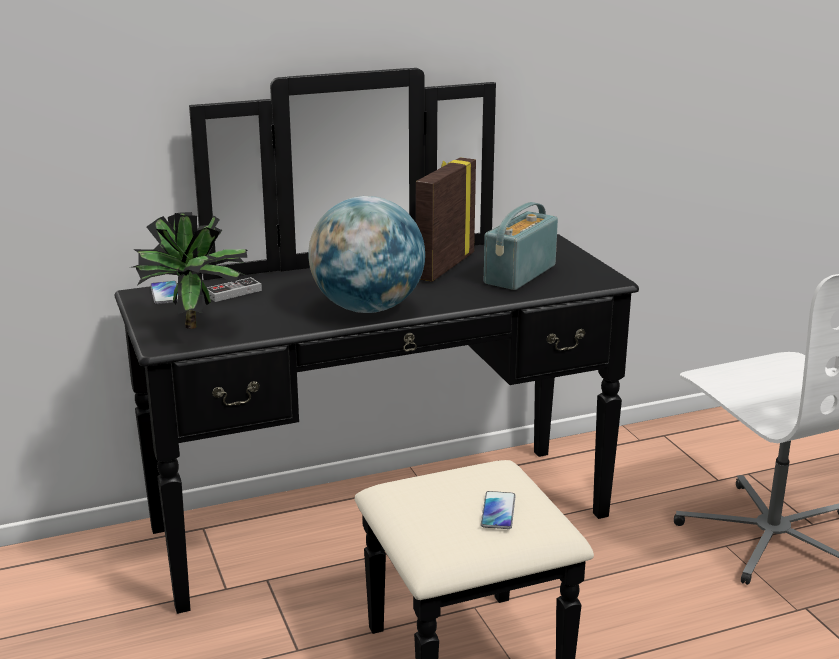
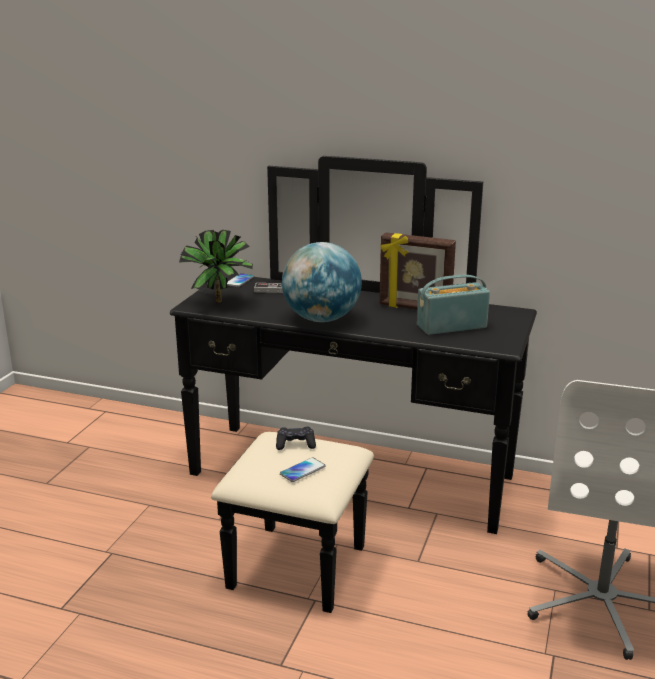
camera: 40 degrees right, 0 degrees up
(439, 486) = (295, 444): none -> black game controller
(444, 266) = (414, 308): picture frame -> picture frame turned 135 degrees counterclockwise

